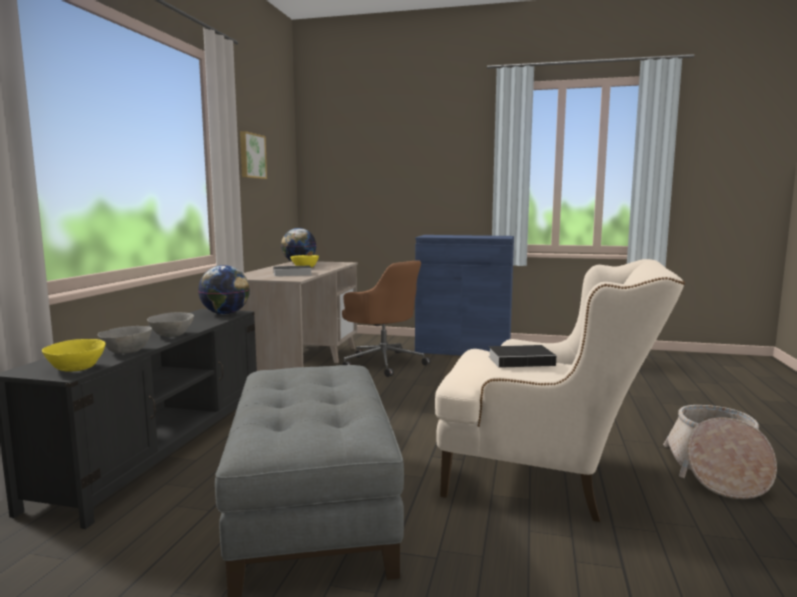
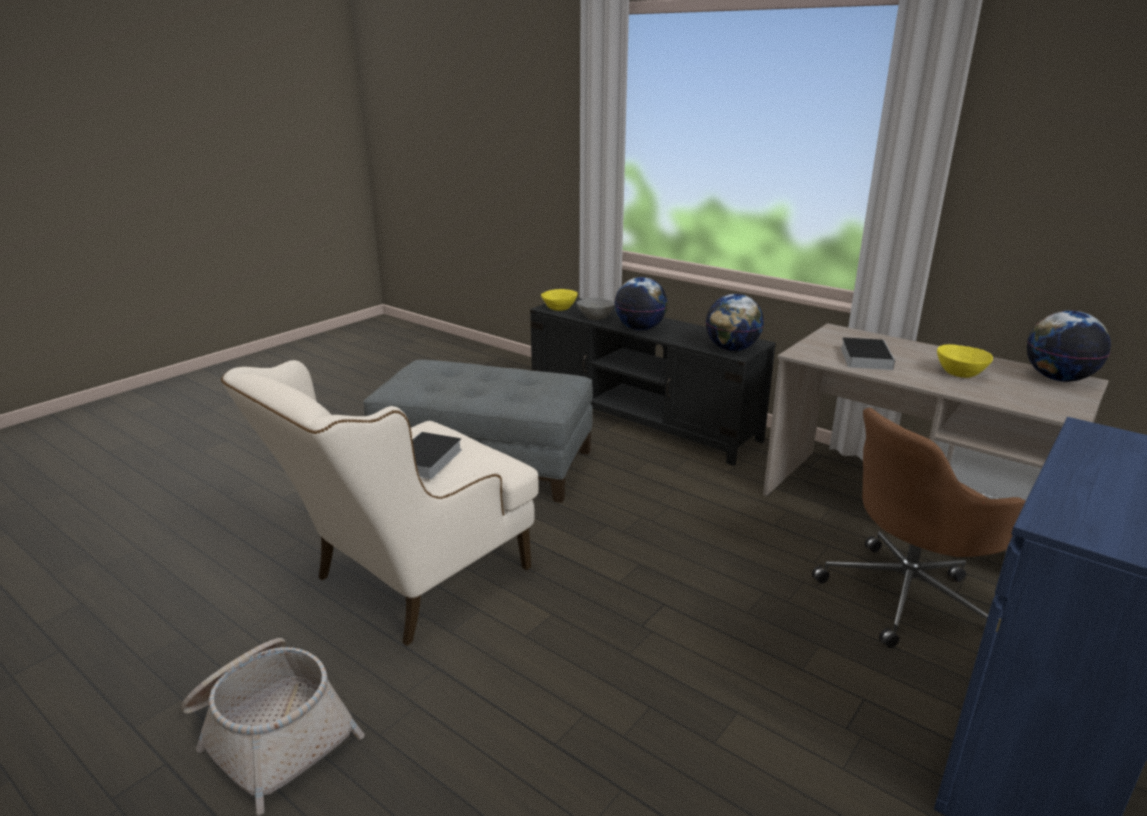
camera: 115 degrees right, 15 degrees up
(171, 335) = (640, 329): grey bowl -> globe
(251, 156) = (1069, 153): picture -> none

